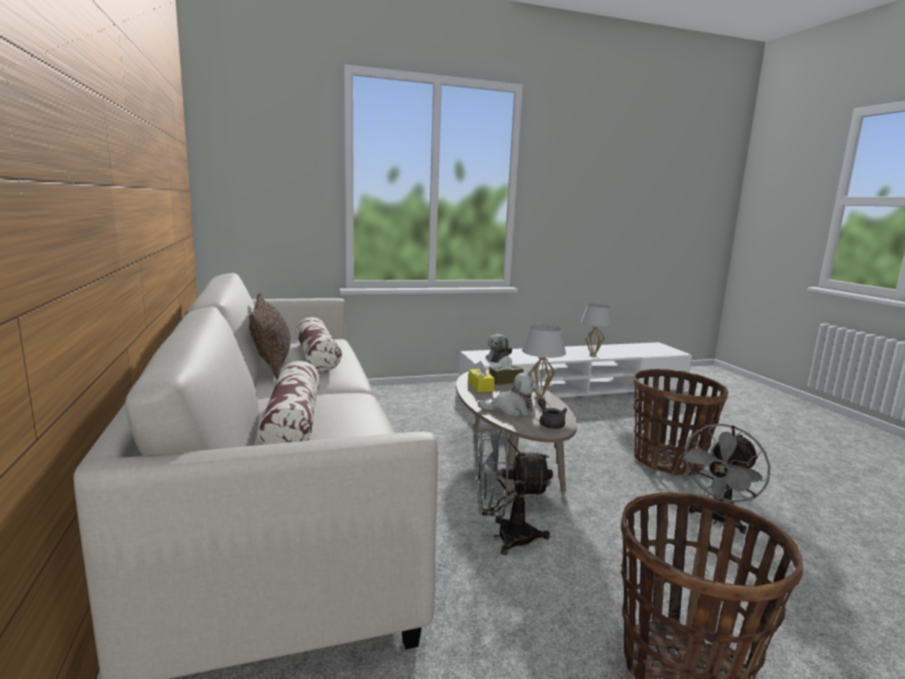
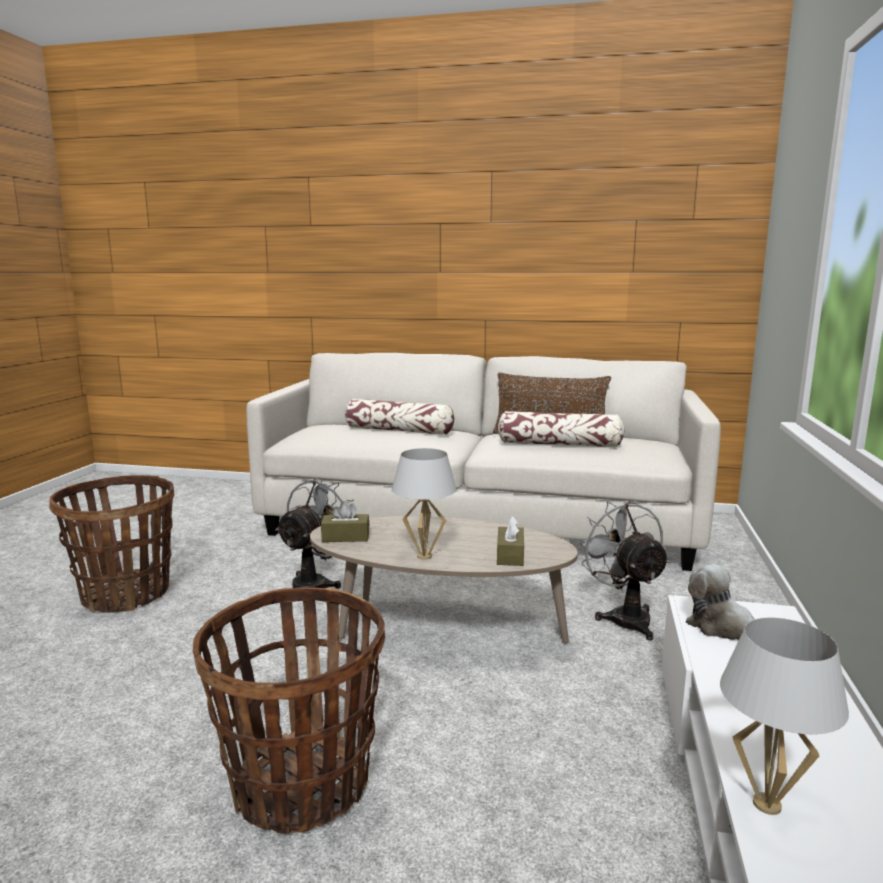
camera: 120 degrees right, 0 degrees up
(480, 386) = (497, 535): yellow tissue box -> none
(511, 410) = (404, 530): plush toy -> none
(550, 423) = (345, 537): grey teapot -> brown tissue box
(717, 520) = (157, 719): grey fan -> grey fan (624, 617)

